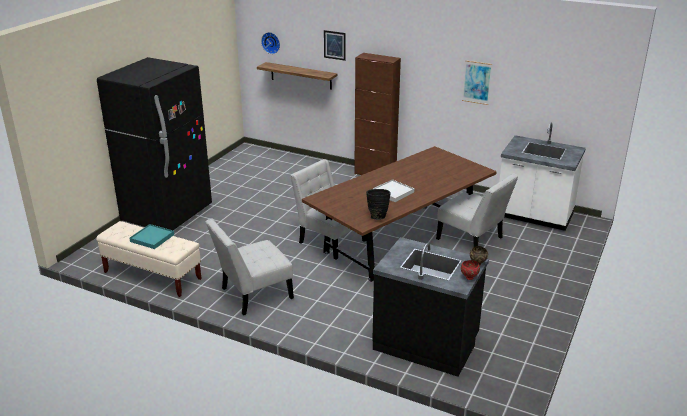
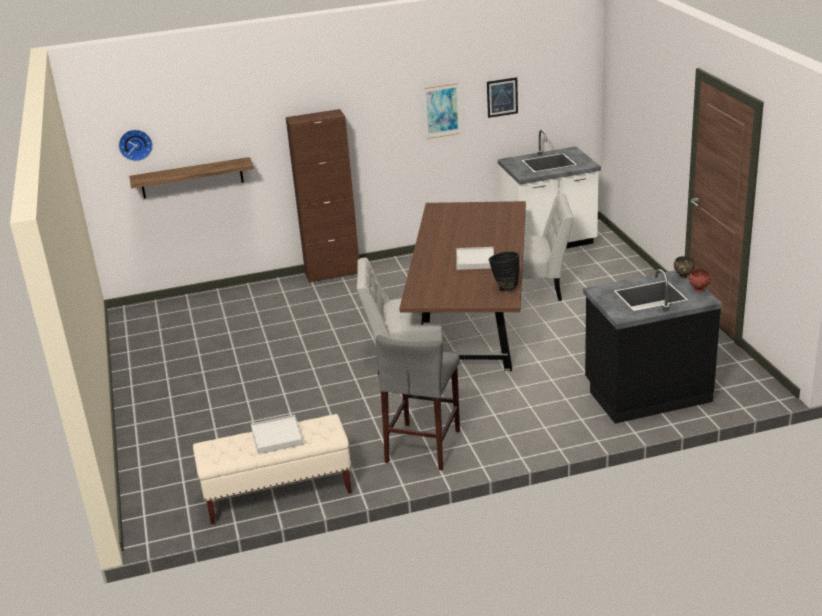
camera: 40 degrees left, 0 degrees up
(152, 238) = (277, 436): turquoise tray -> white tray
(167, 214) = (166, 428): black fridge -> none
(253, 294) = (423, 446): white chair -> grey stool
(334, 45) = (240, 119): picture -> picture (502, 97)

